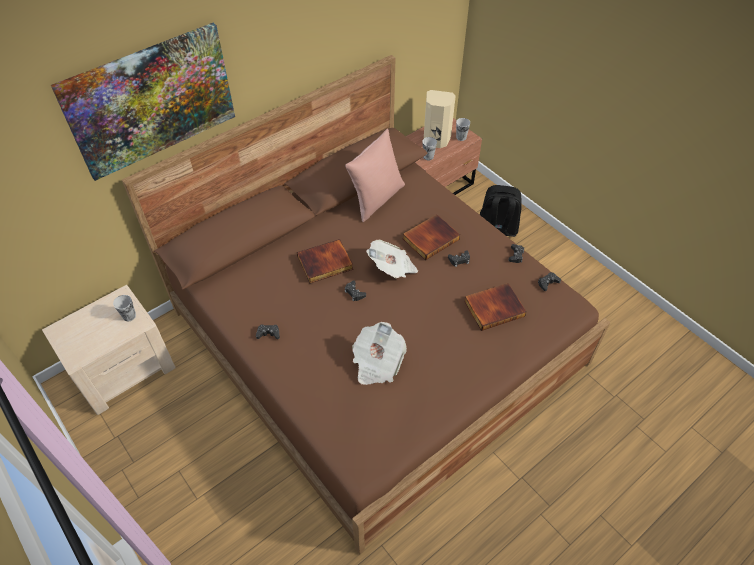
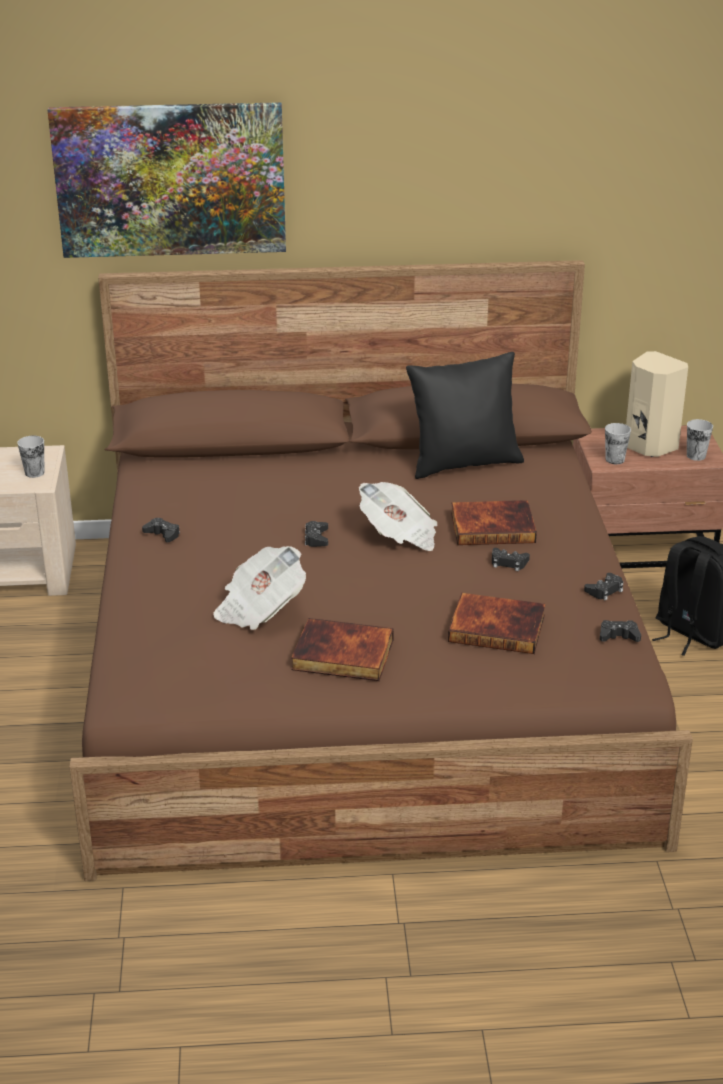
camera: 35 degrees right, 20 degrees down
(325, 264) = (313, 499): book -> book (342, 656)
(376, 199) = (464, 463): pink pillow -> black pillow

